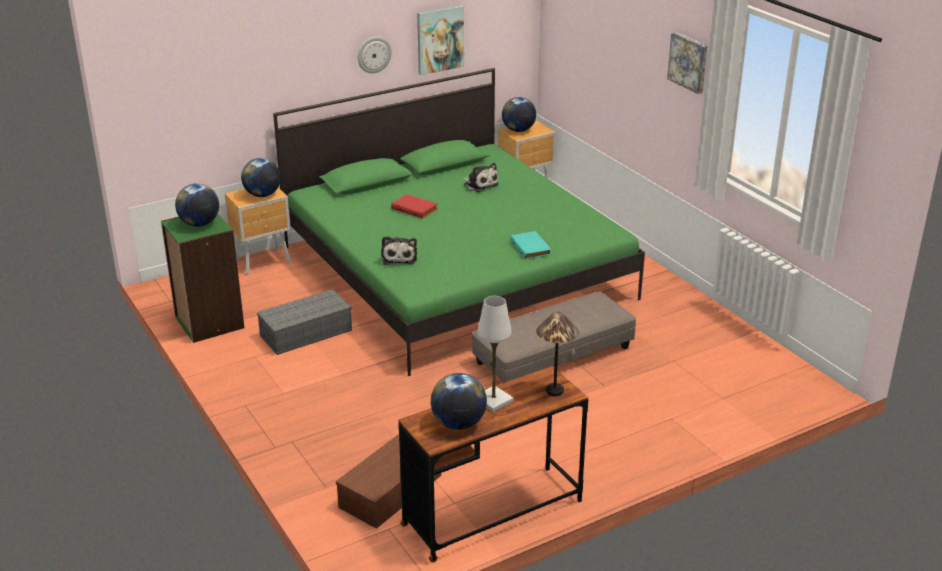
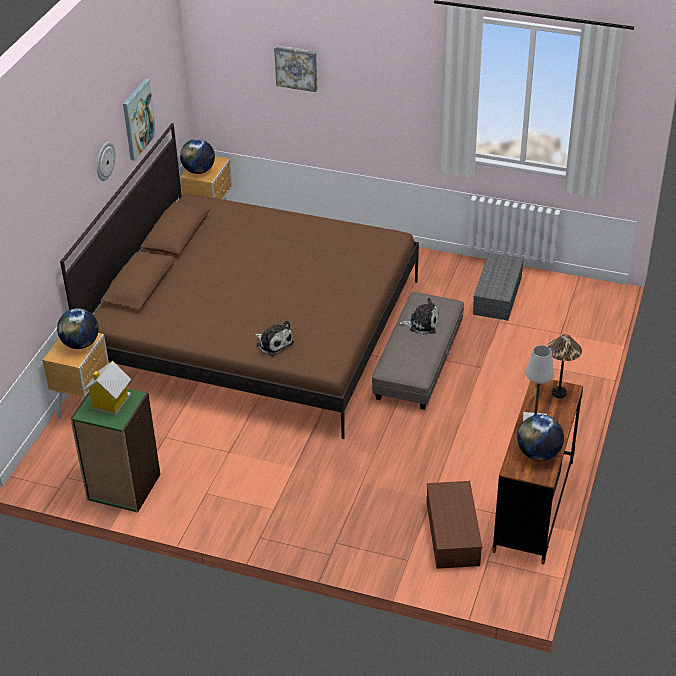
camera: 40 degrees left, 10 degrees up
(199, 224) = (110, 402): globe -> toy house
(307, 332) = (216, 448): grey storage box -> grey storage box (497, 295)
(415, 208) = (219, 290): red book -> none
(456, 272) = (256, 329): green bed -> brown bed
(480, 184) = (236, 241): plush toy -> plush toy (421, 323)
(531, 248) = (356, 282): turquoise book -> none
(689, 62) = (407, 70): picture -> picture (296, 67)

